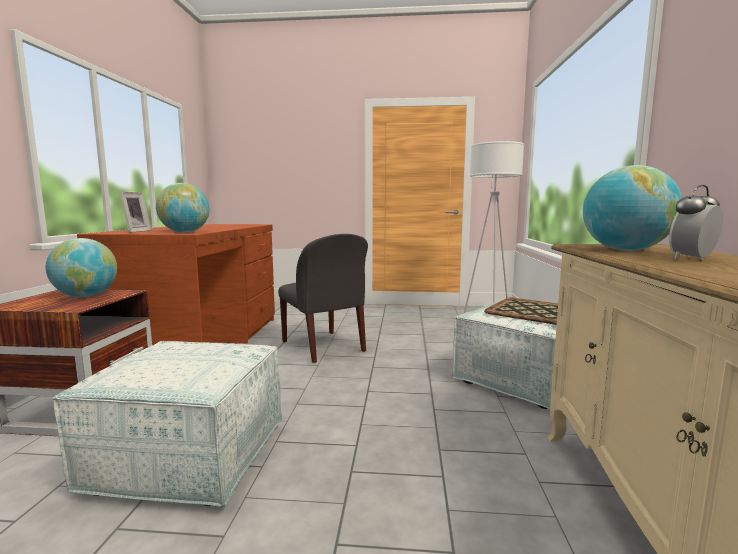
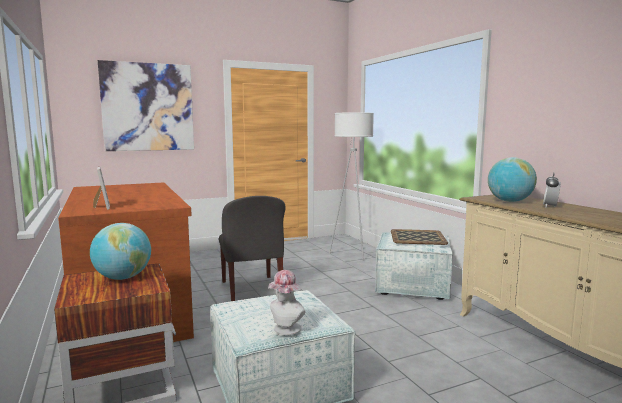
camera: 30 degrees left, 0 degrees up
(138, 382) = (285, 330): none -> hat
(185, 232) = (162, 204): globe -> none
(288, 153) = (148, 107): none -> picture
(324, 347) = (252, 290): grey chair -> grey chair turned 45 degrees clockwise

